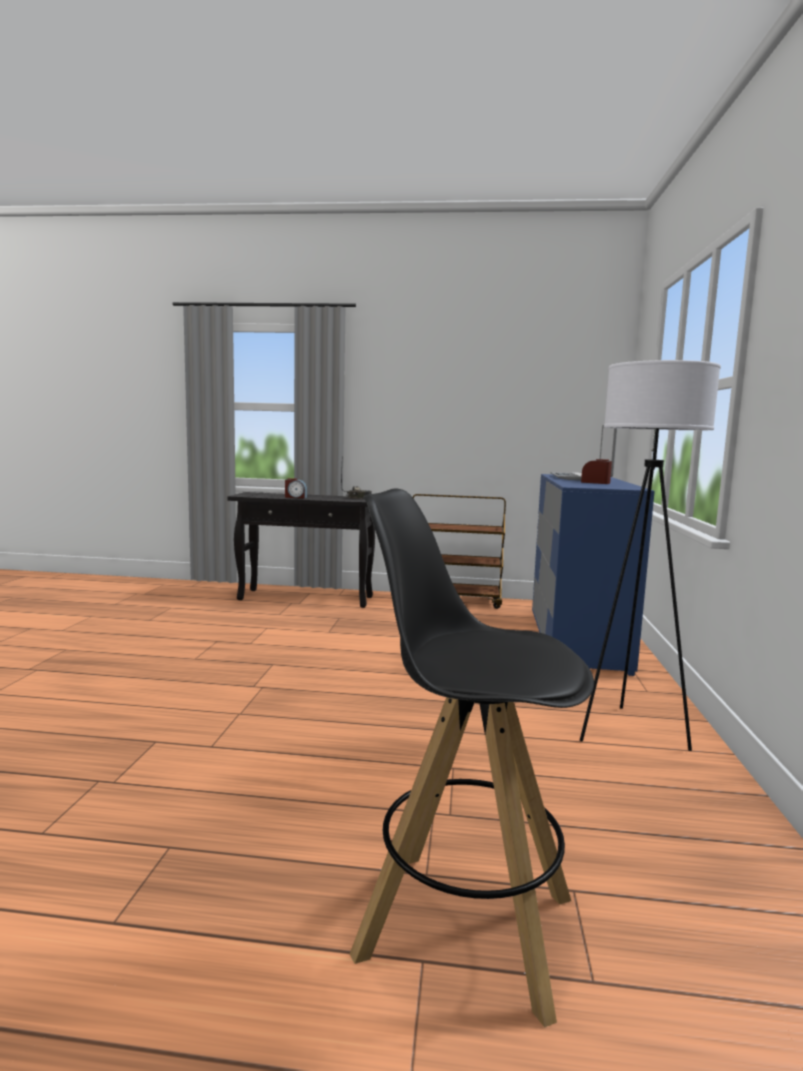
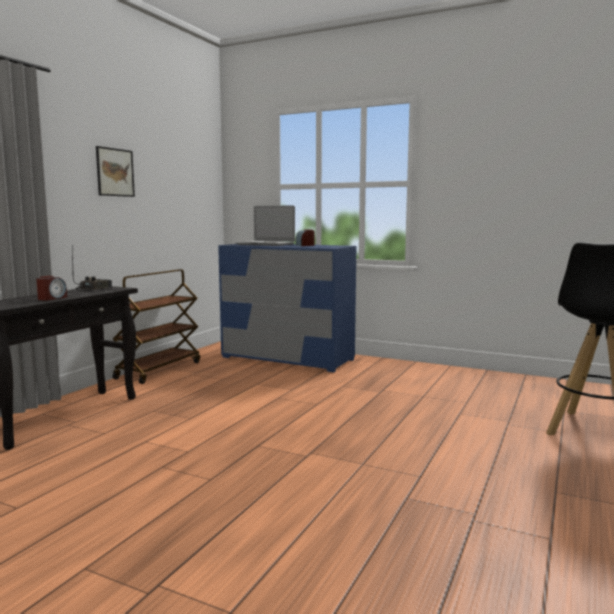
camera: 70 degrees left, 0 degrees up
(437, 390) = (115, 172): none -> picture
(628, 732) = (424, 375): white floor lamp -> none

